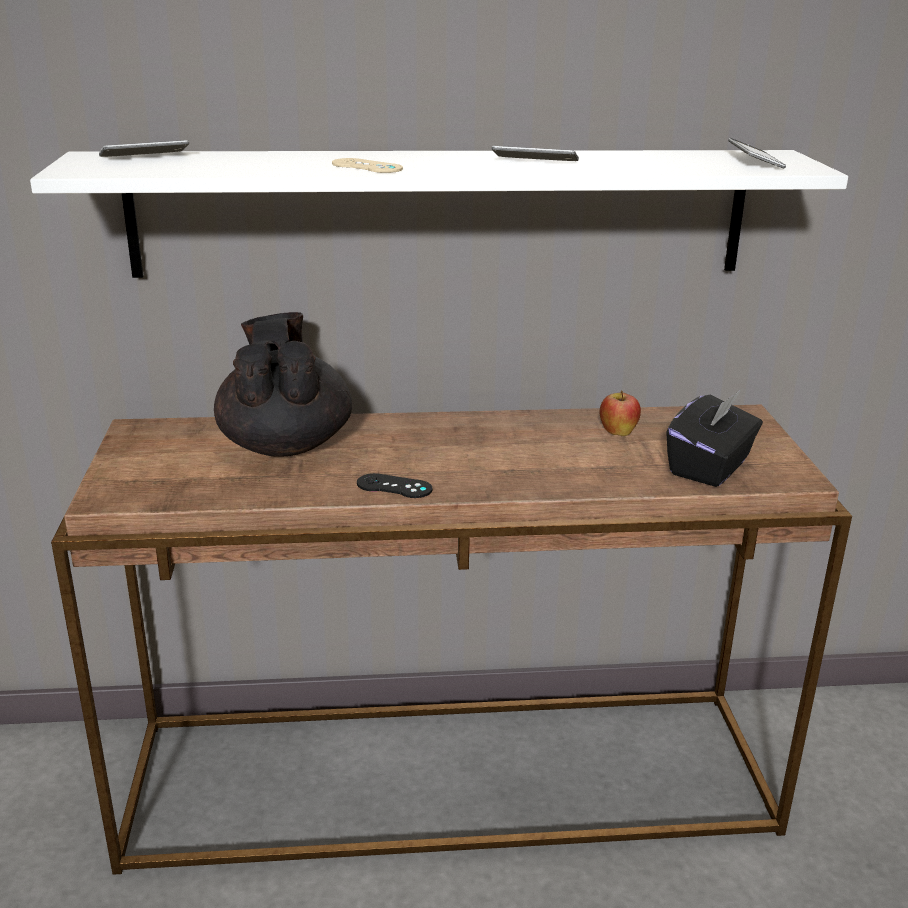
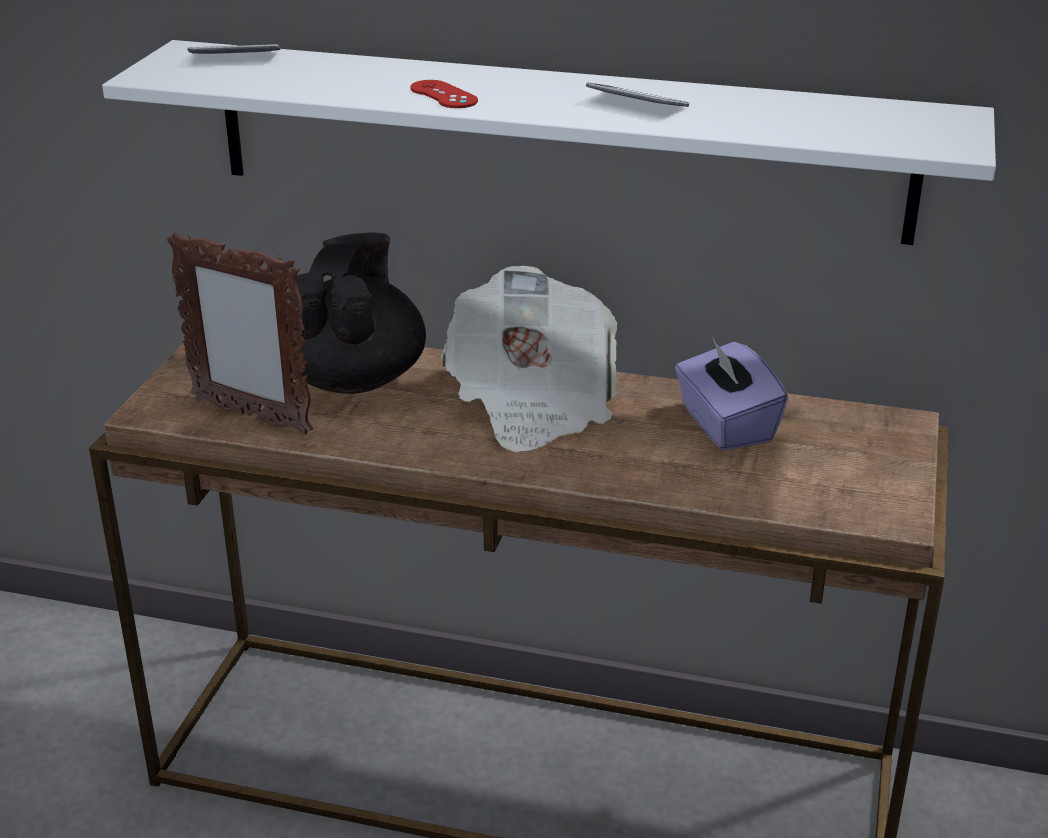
camera: 20 degrees right, 5 degrees up
(209, 487) = (250, 416): none -> picture frame
(367, 166) = (443, 95): beige game controller -> red game controller
(394, 486) = (432, 448): black game controller -> none
(452, 441) = (531, 402): none -> newspaper
(618, 434) = (725, 425): apple -> purple tissue box
(710, 467) = (801, 486): black tissue box -> none
(755, 161) = (907, 126): phone -> none

